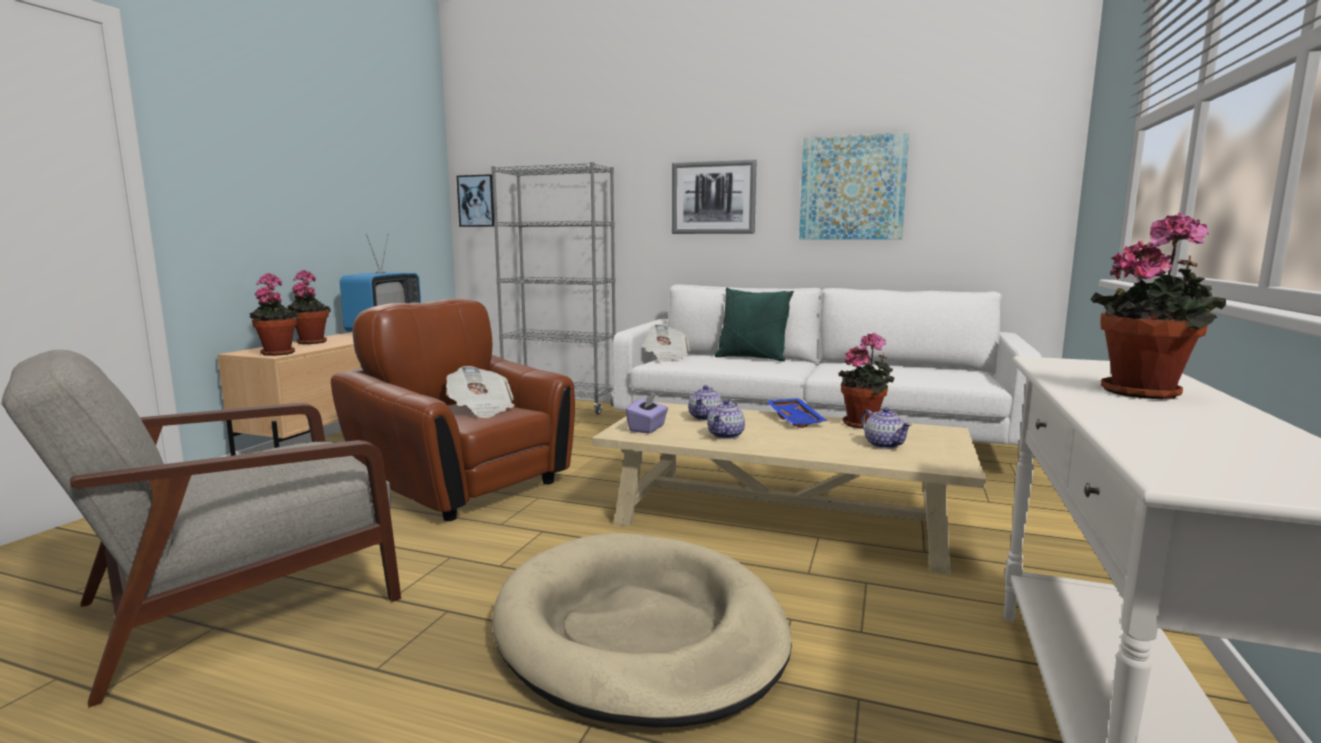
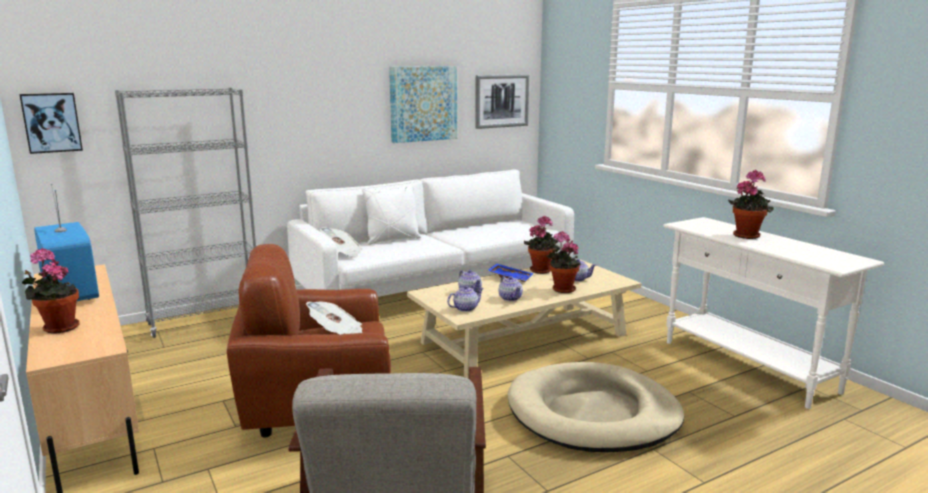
camera: 50 degrees left, 5 degrees up
(277, 353) = (96, 347): potted plant -> potted plant (561, 290)
(647, 428) = (465, 308): purple tissue box -> teapot
(713, 198) = (323, 113): picture -> picture (501, 101)
(751, 358) = (392, 240): green pillow -> white pillow

